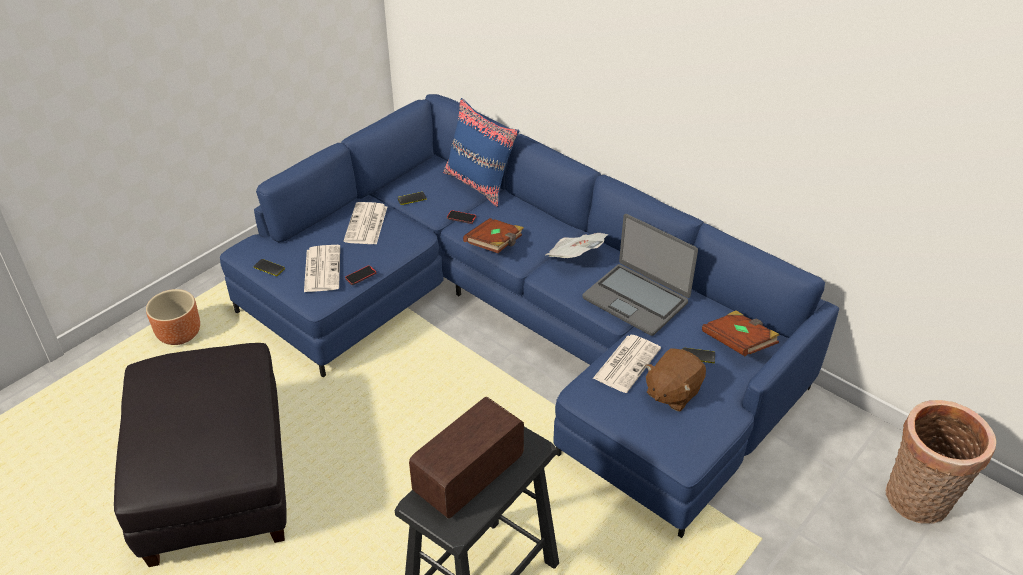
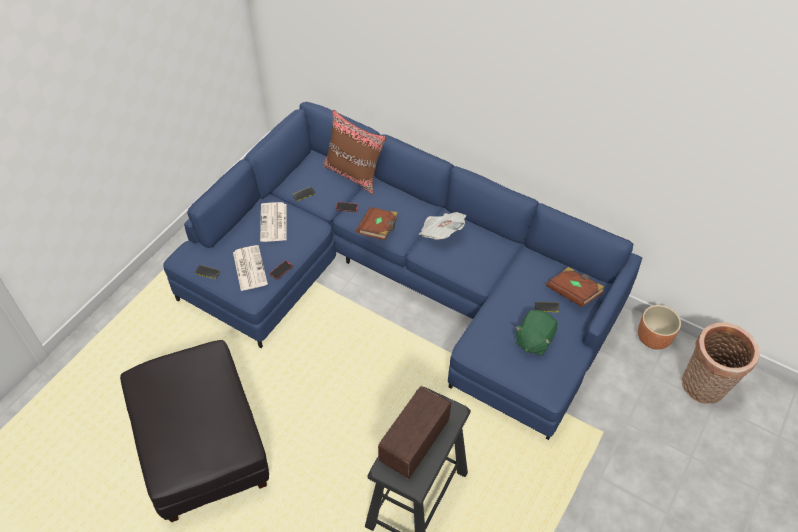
camera: 10 degrees left, 10 degrees up
(180, 334) = (138, 326): brown planter -> brown planter (653, 338)
(480, 184) = (354, 174): blue pillow -> brown pillow
(627, 363) = (497, 320): newspaper -> none
(636, 299) = (493, 265): laptop -> none
(672, 392) = (533, 340): brown plush toy -> green plush toy

